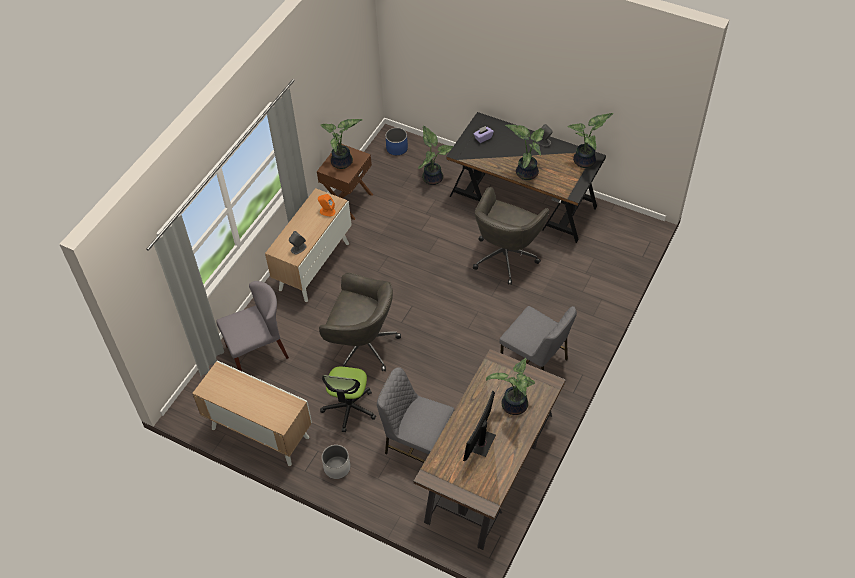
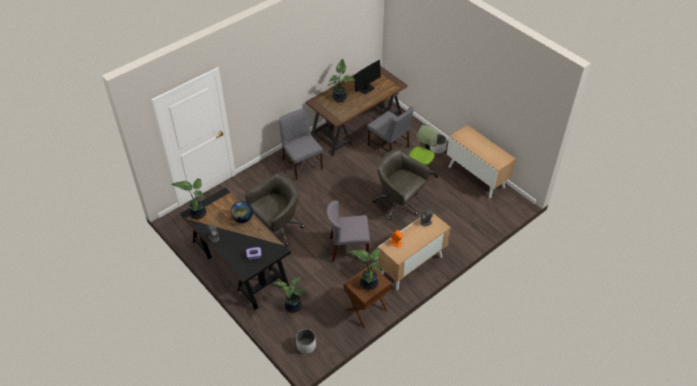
camera: 160 degrees left, 5 degrees down
(257, 351) = (467, 221): grey chair -> grey chair (348, 248)
(397, 148) = (306, 346): blue planter -> white planter
(526, 172) = (243, 219): potted plant -> globe

